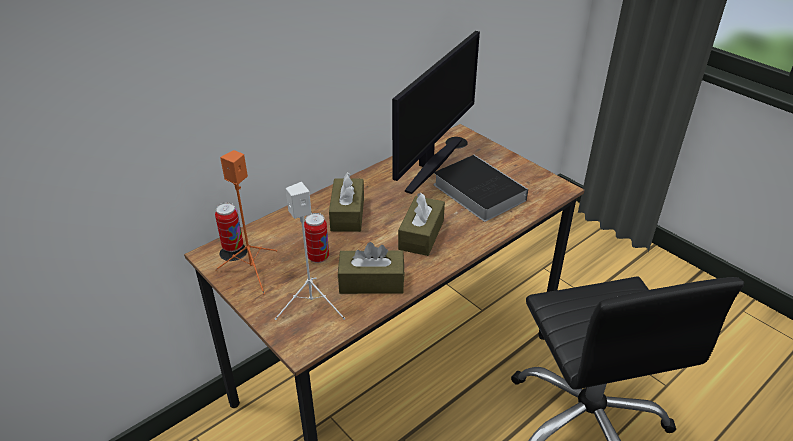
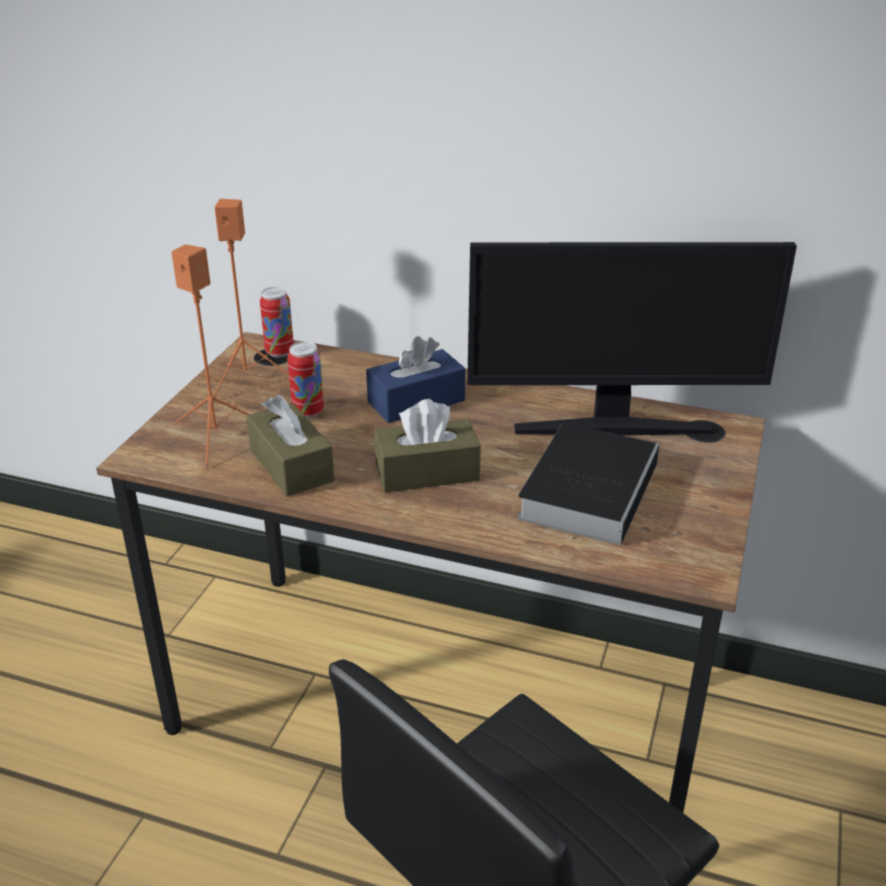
camera: 60 degrees right, 5 degrees down
(311, 304) = (217, 437): white speaker -> orange speaker
(347, 214) = (416, 401): brown tissue box -> blue tissue box

